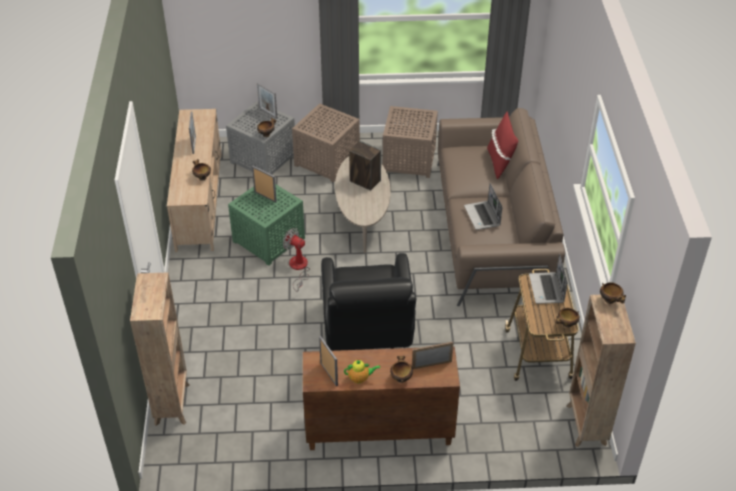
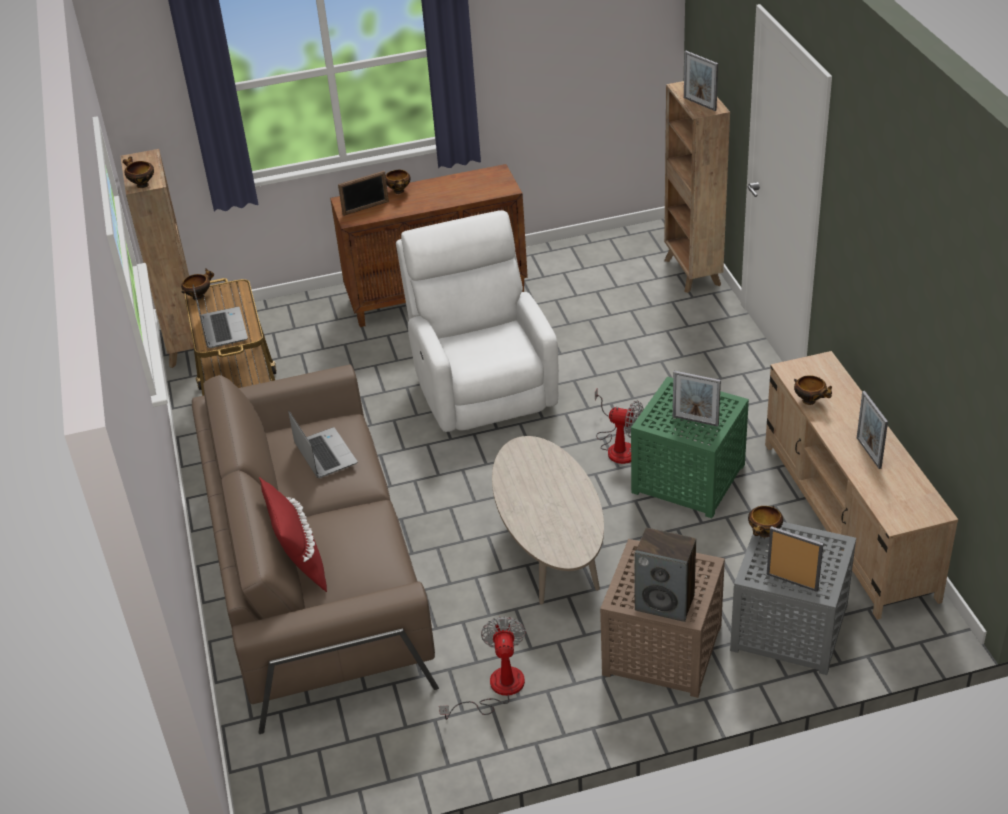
camera: 170 degrees right, 5 degrees down
(329, 374) = (482, 180): picture frame -> picture frame (699, 104)
(360, 378) = (445, 183): teapot -> none
(364, 181) = (547, 510): speaker -> speaker (665, 603)
(367, 332) = (483, 386): black armchair -> white armchair
(410, 159) = (496, 689): brown side table -> fan

